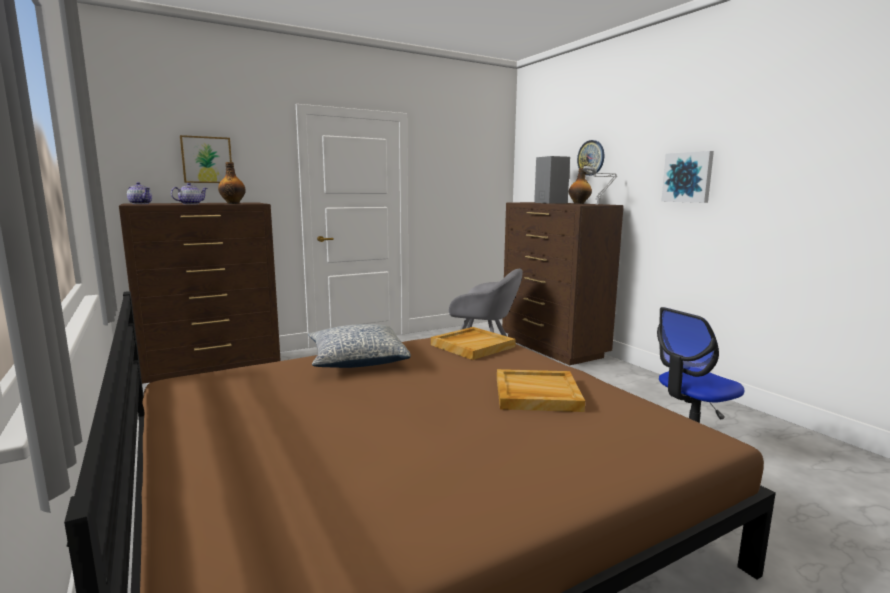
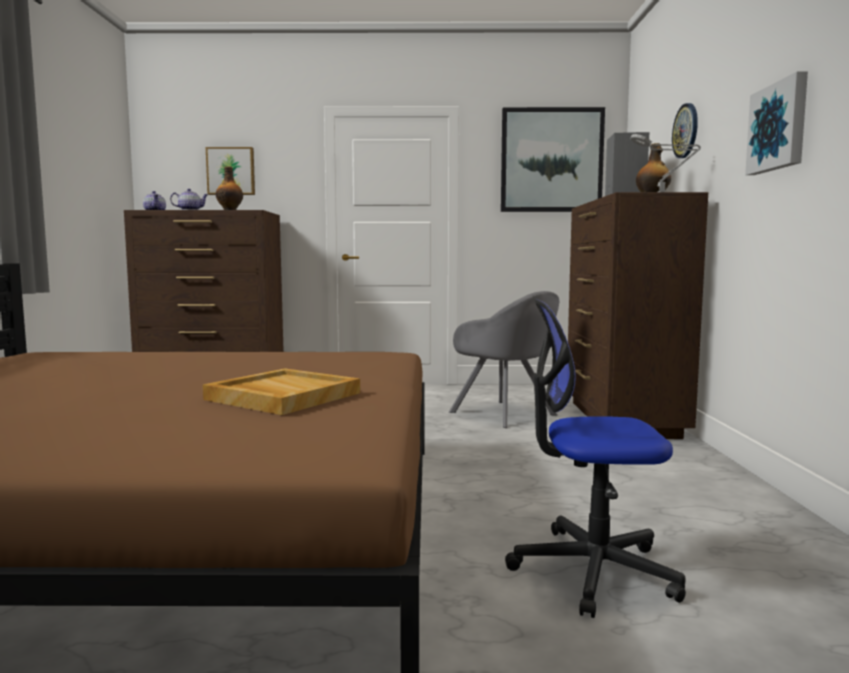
camera: 30 degrees right, 5 degrees down
(356, 360) = (205, 356): pillow -> none
(470, 160) = (551, 160): none -> picture
(472, 345) = (351, 359): beige tray -> none

